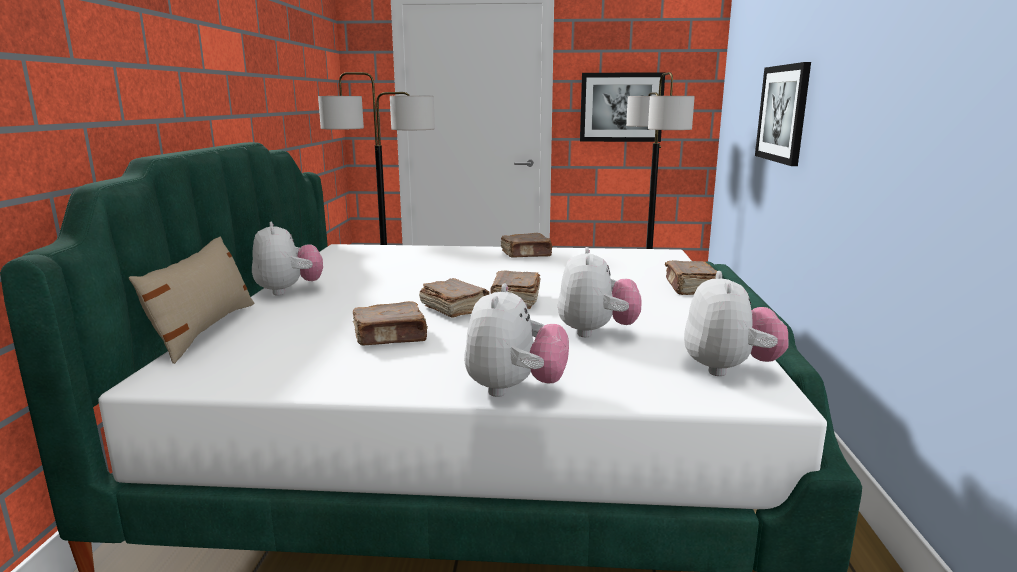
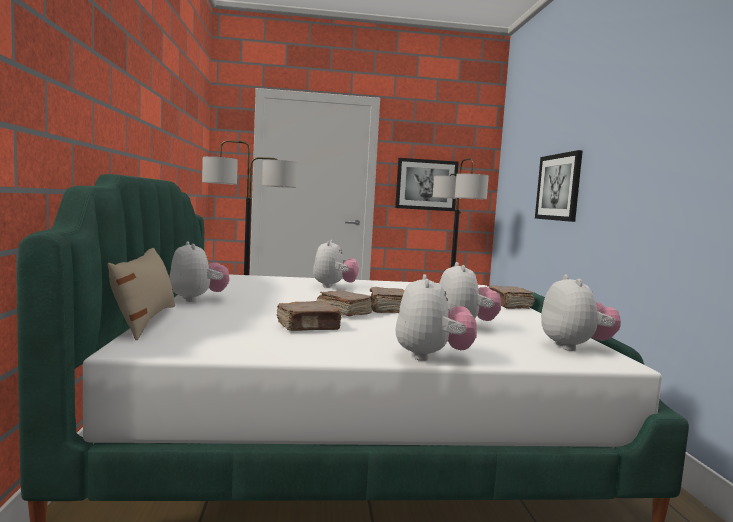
camera: 10 degrees left, 10 degrees down
(472, 261) = (334, 286): none -> plush toy
(526, 254) = (373, 284): brown book -> none

